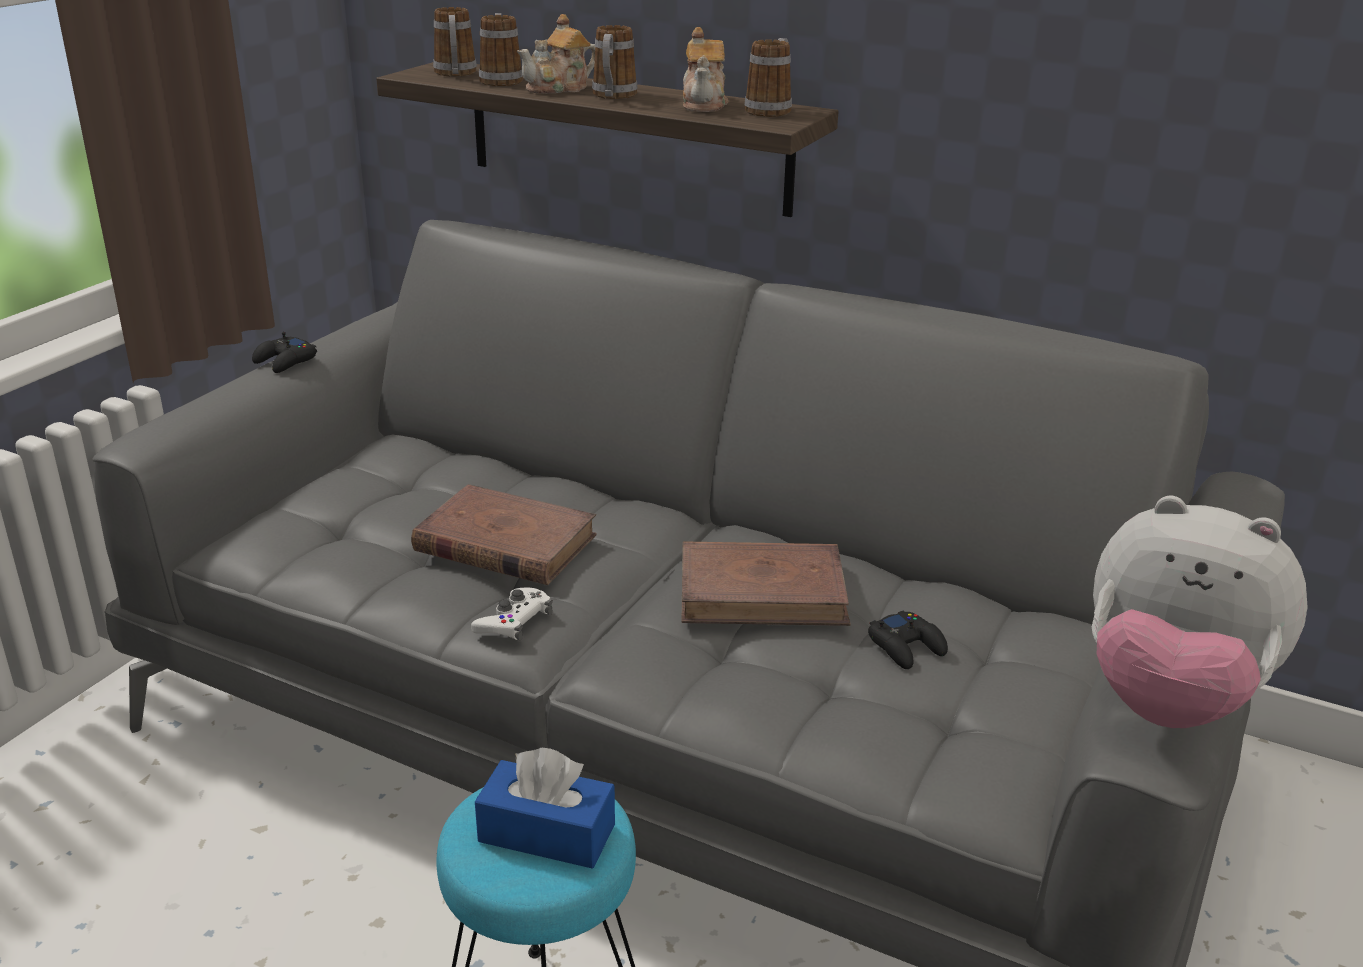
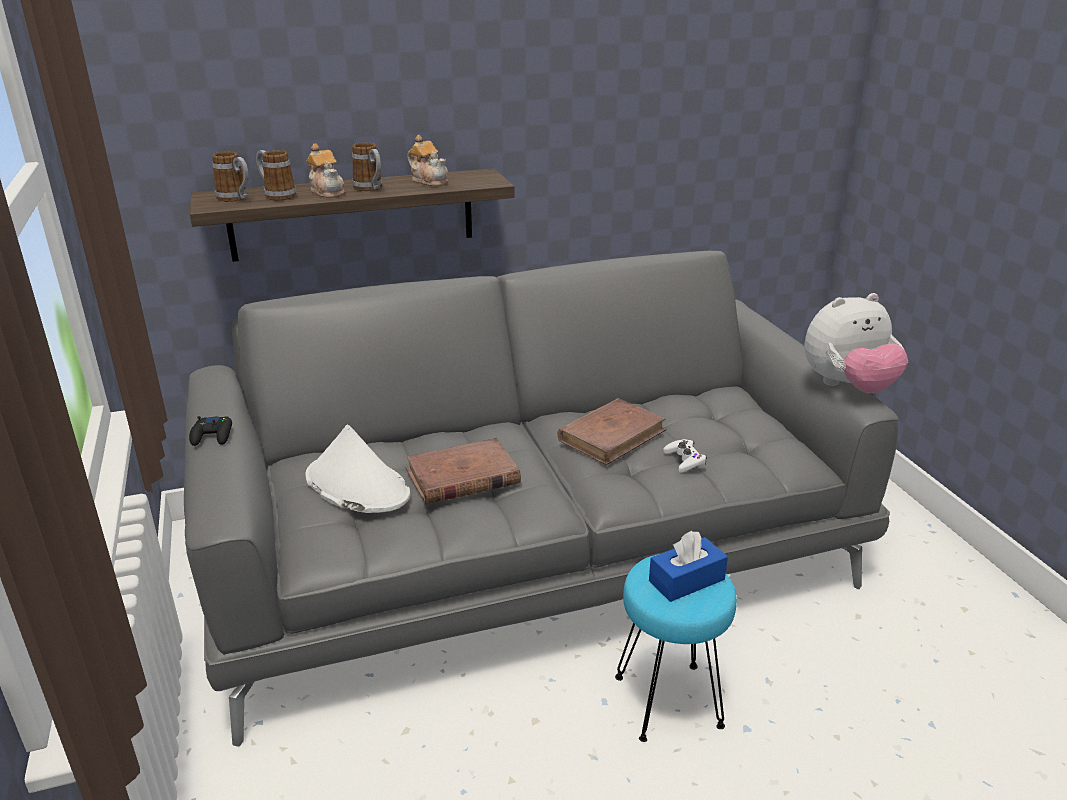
camera: 45 degrees left, 0 degrees up
(390, 494) = (356, 486): none -> white hat
(514, 622) = (534, 507): white game controller -> white game controller (685, 460)
(559, 88) = (327, 192): teapot -> teapot turned 45 degrees counterclockwise
(771, 109) = (468, 175): mug -> none
(906, 647) = (694, 427): black game controller -> none

